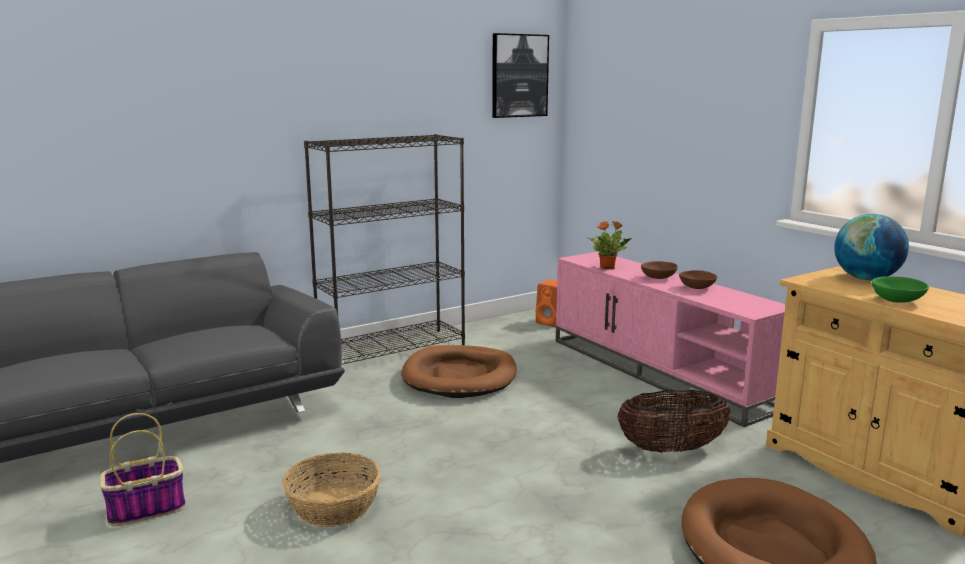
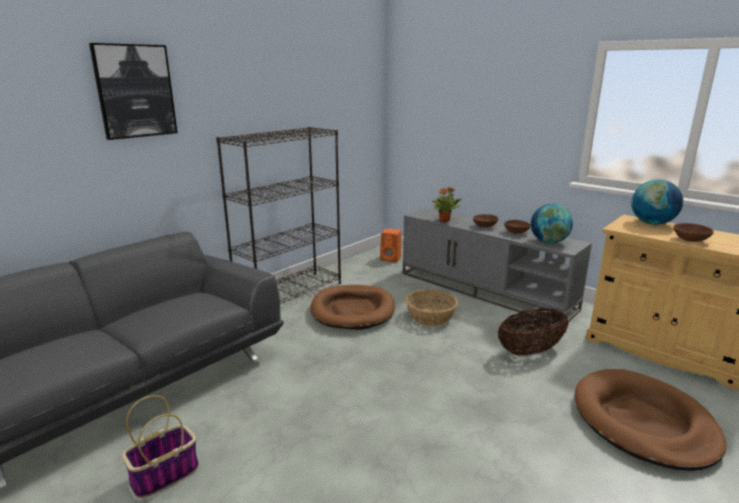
camera: 15 degrees left, 5 degrees up
(334, 506) = (323, 442): basket -> basket (430, 316)
(519, 76) = (360, 80): picture -> picture (135, 91)
(660, 372) = (485, 290): pink tv stand -> grey tv stand
(733, 302) = (549, 242): none -> globe
(897, 301) = (691, 240): green bowl -> brown bowl

